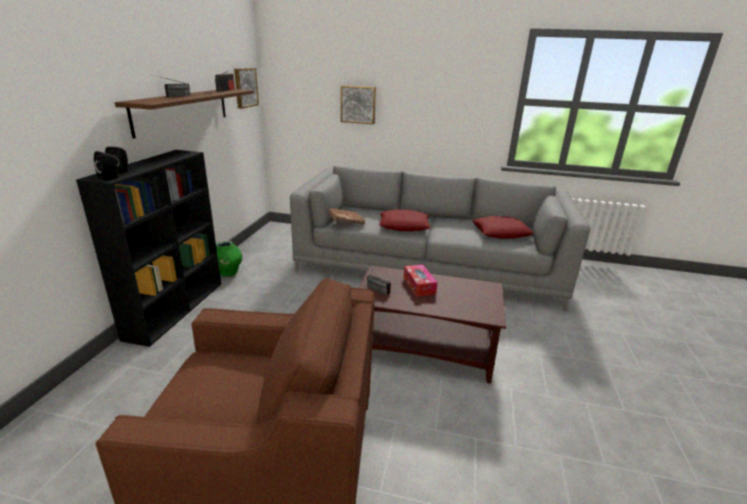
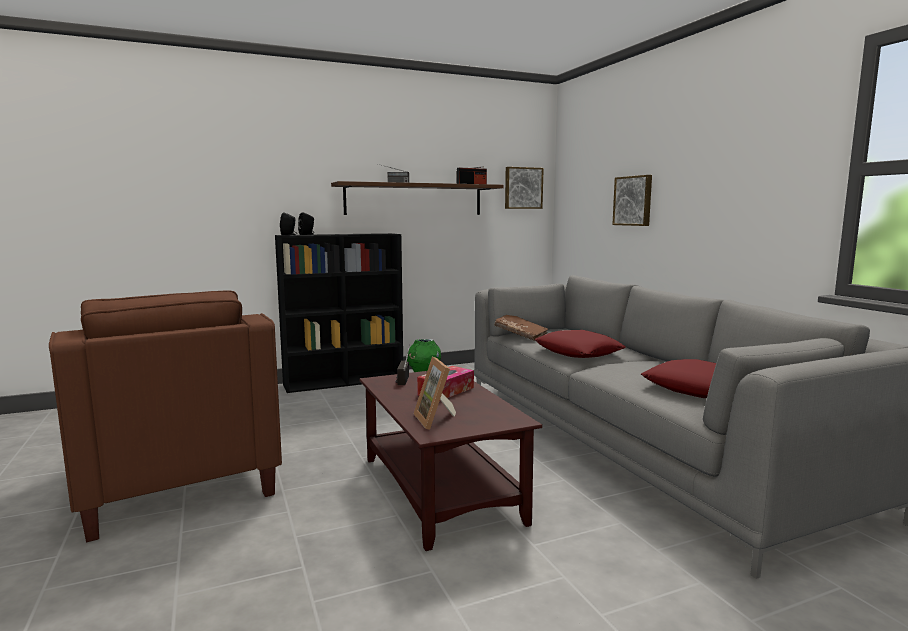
camera: 55 degrees right, 15 degrees down
(470, 307) = (437, 420): none -> picture frame

